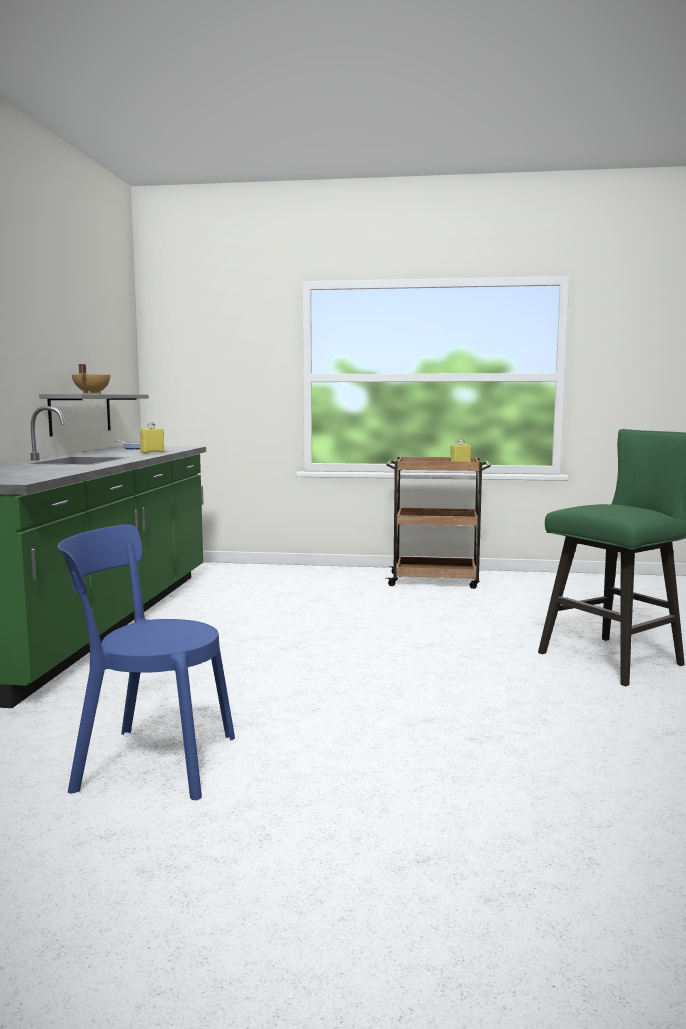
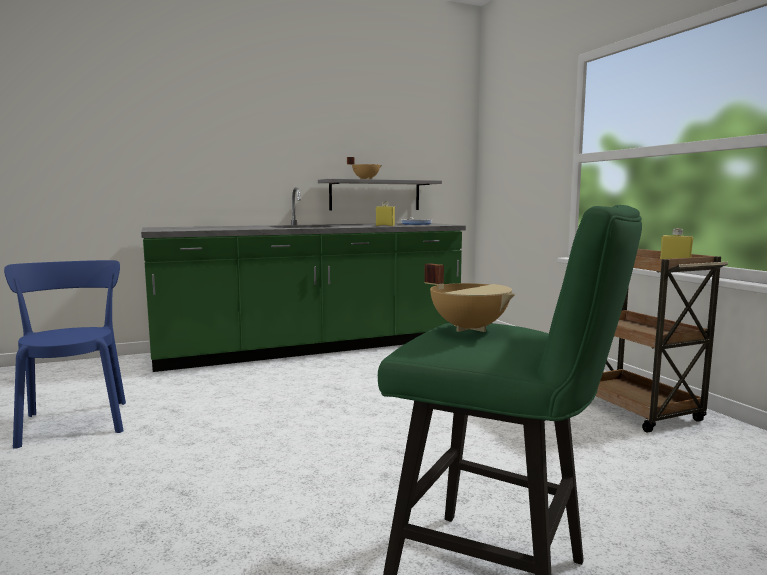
camera: 60 degrees right, 0 degrees up
(610, 506) = (470, 328): none -> beige cooking pot

